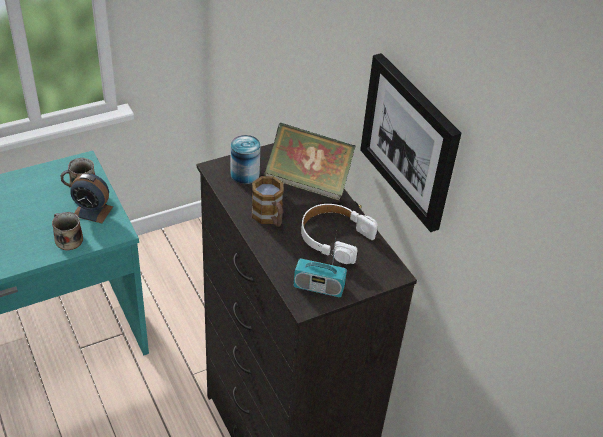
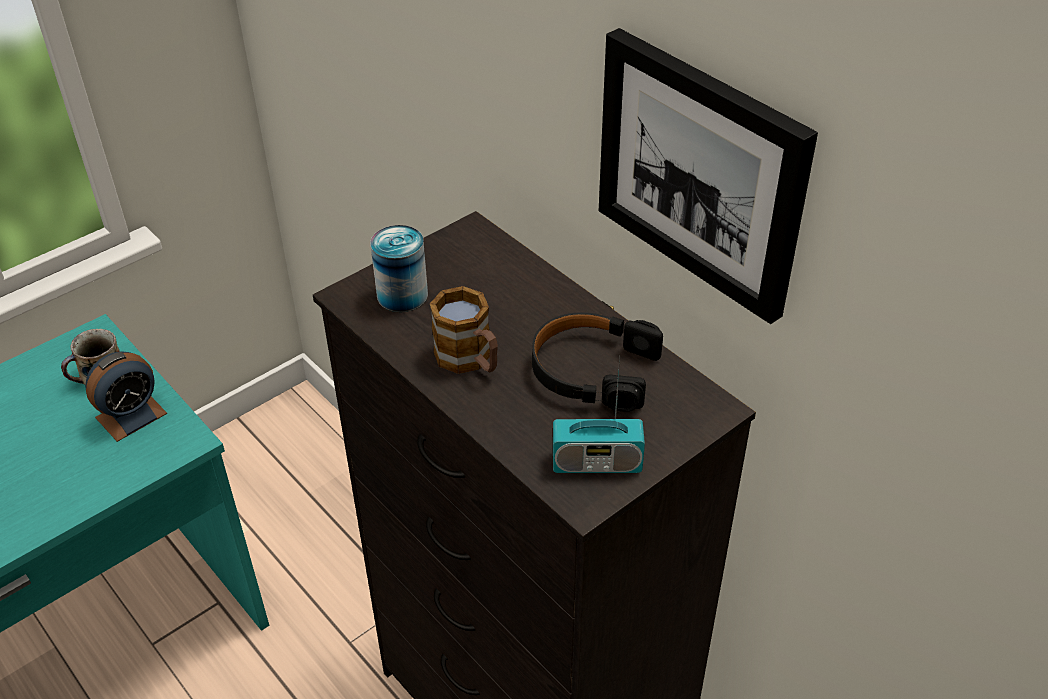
camera: 10 degrees left, 0 degrees up
(67, 239) = (99, 473): mug -> none
(92, 211) = (131, 415): alarm clock -> alarm clock turned 45 degrees counterclockwise
(308, 182) = (514, 286): book -> none
(334, 238) = (592, 370): white headphones -> black headphones

